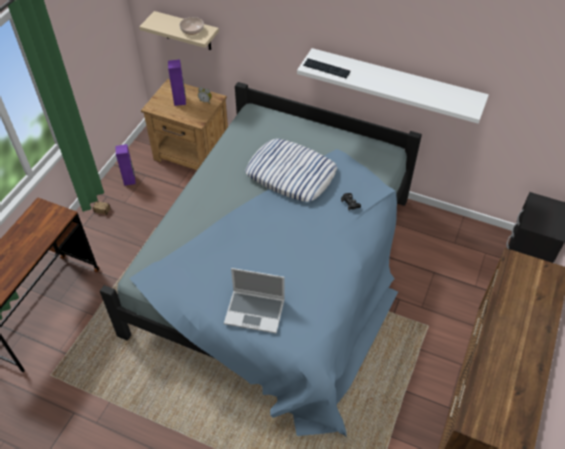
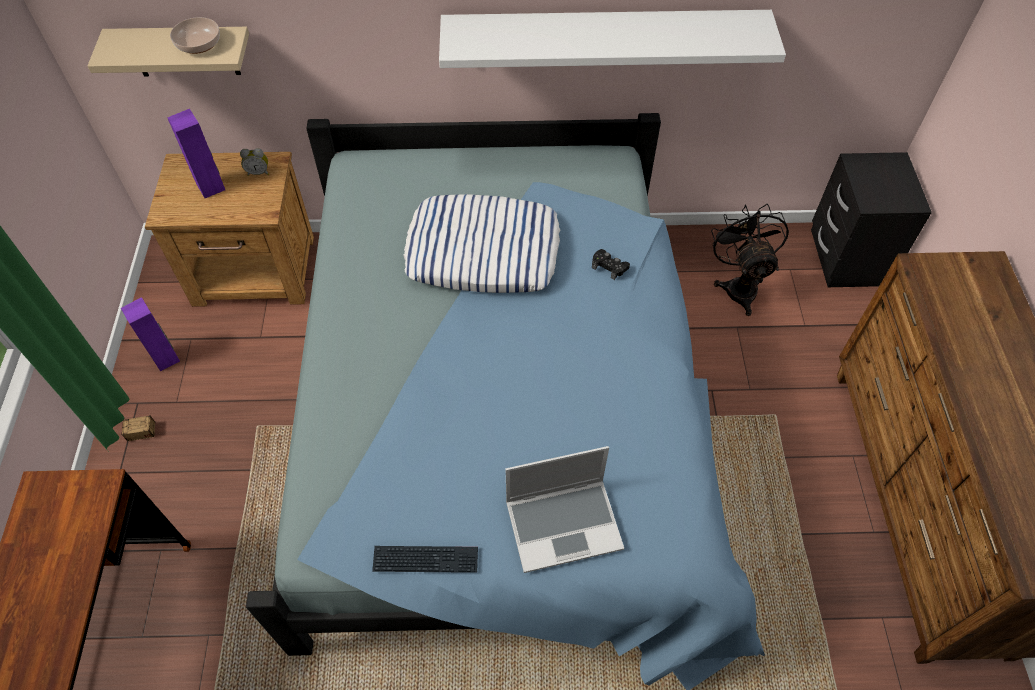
camera: 25 degrees left, 5 degrees up
(326, 69) = (489, 44): keyboard -> keyboard (425, 560)
(448, 251) = (738, 285): none -> black fan

